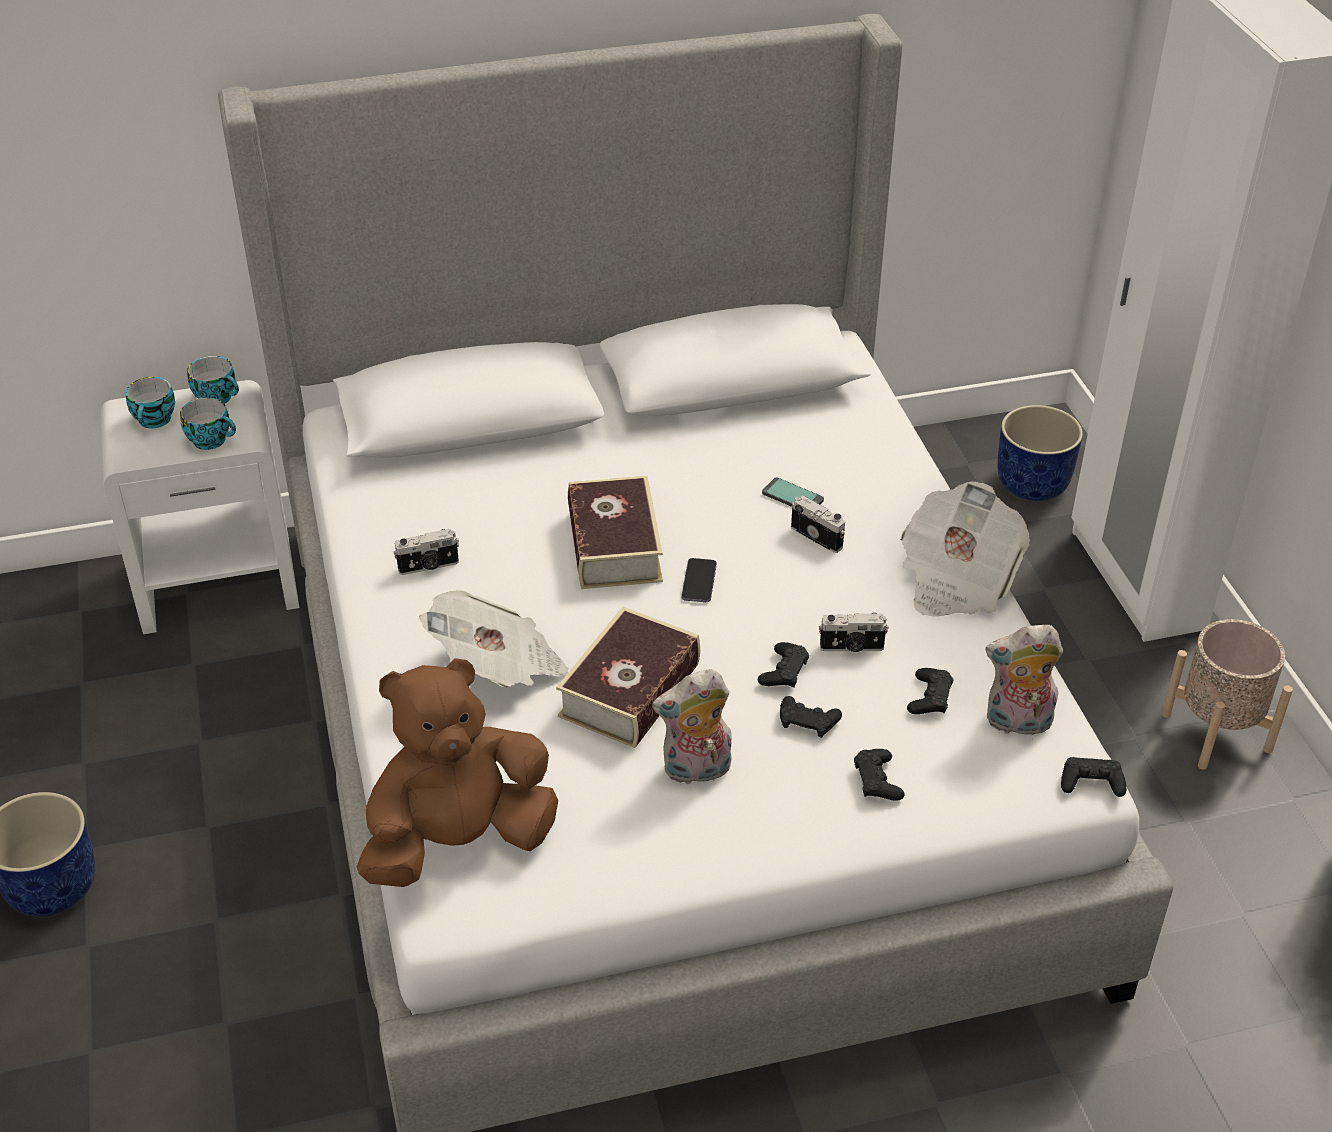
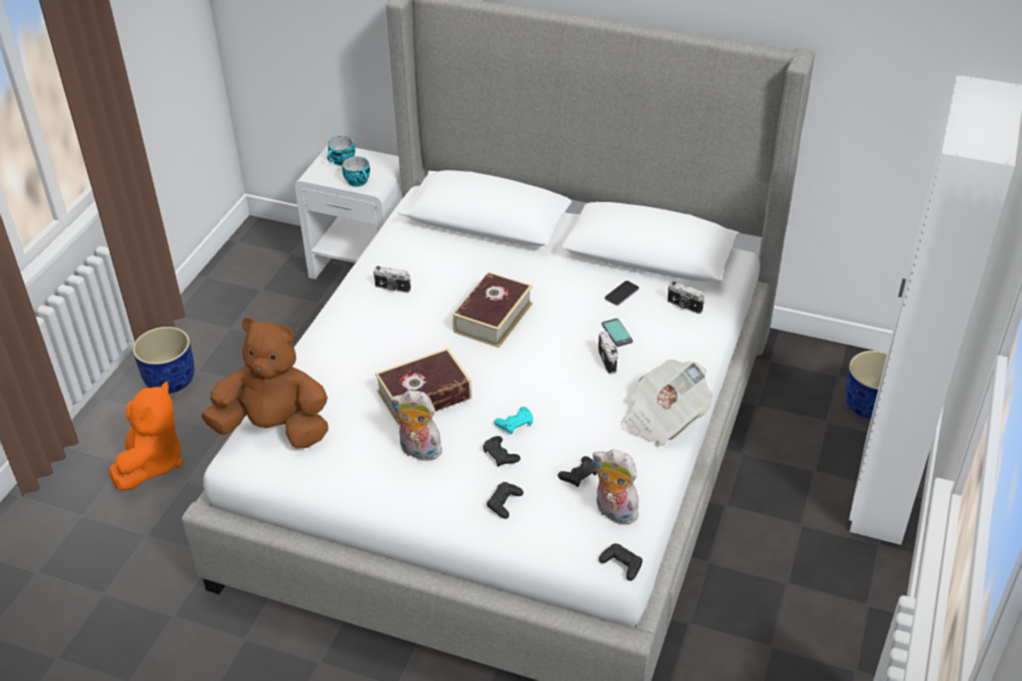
camera: 35 degrees right, 0 degrees up
(139, 1025) = (152, 462): none -> orange plush toy
(218, 397) = (381, 161): cup -> none
(498, 667) = (374, 353): newspaper -> none
(699, 582) = (517, 356): phone -> phone (621, 294)
(784, 671) = (515, 423): black game controller -> turquoise game controller
(852, 647) = (564, 428): camera -> camera (684, 306)
(1216, 731) = (843, 606): beige planter -> none

